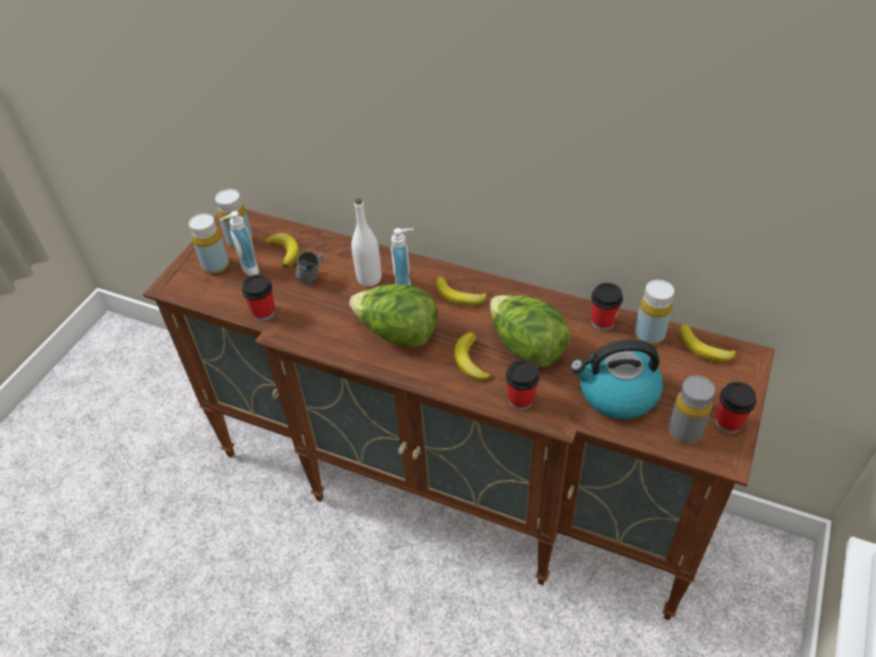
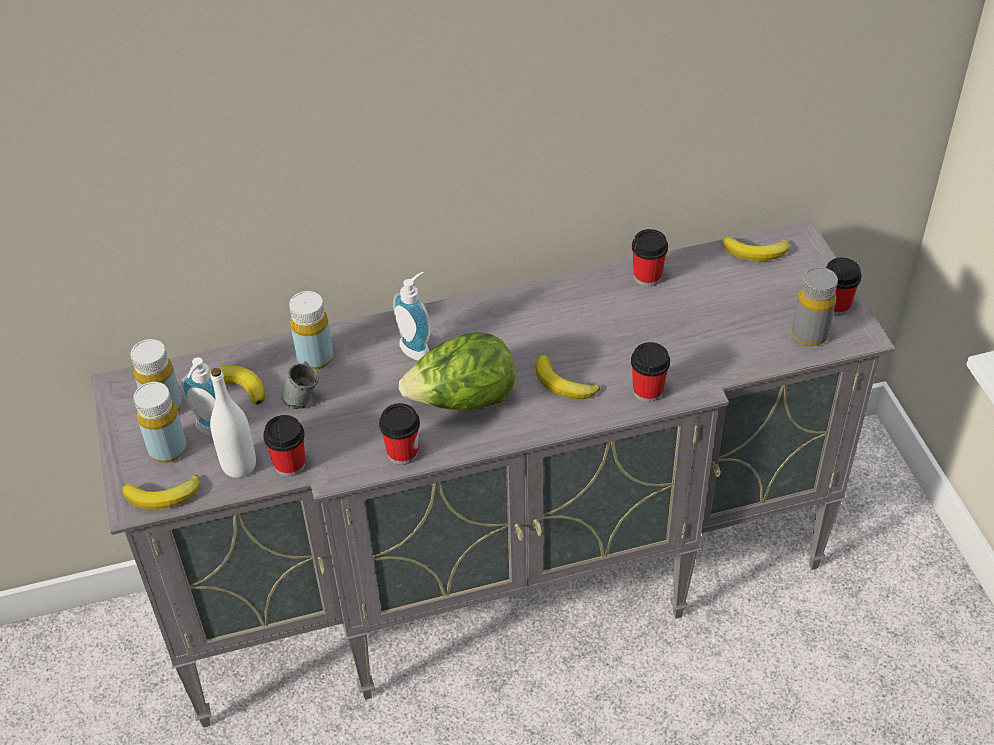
camera: 40 degrees left, 0 degrees up
(329, 344) = (402, 453): none -> cup
(369, 279) = (369, 363): white bottle -> white bottle (239, 465)
(450, 488) = (503, 587): brown cabinet -> grey cabinet
(458, 296) = (484, 329): banana -> banana (163, 496)
(526, 348) = (603, 341): lettuce -> none
(616, 394) = (724, 335): kettle -> none
(649, 335) = (699, 266): yellow bottle -> yellow bottle (315, 358)

